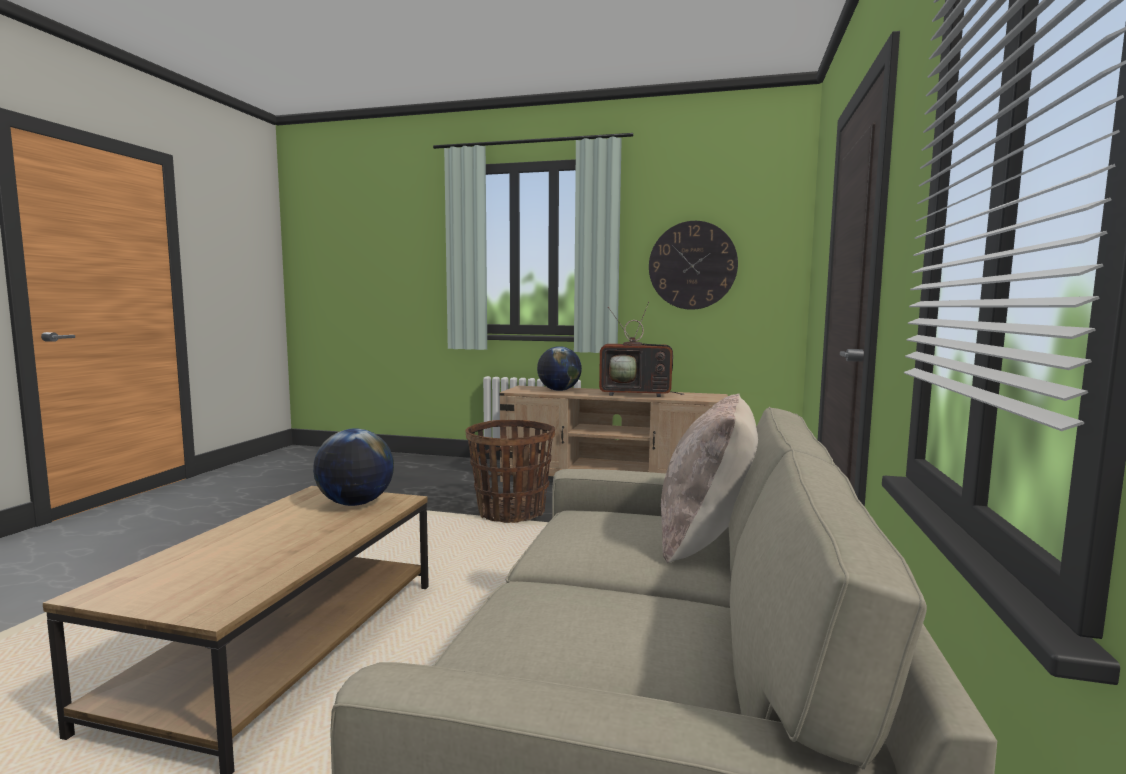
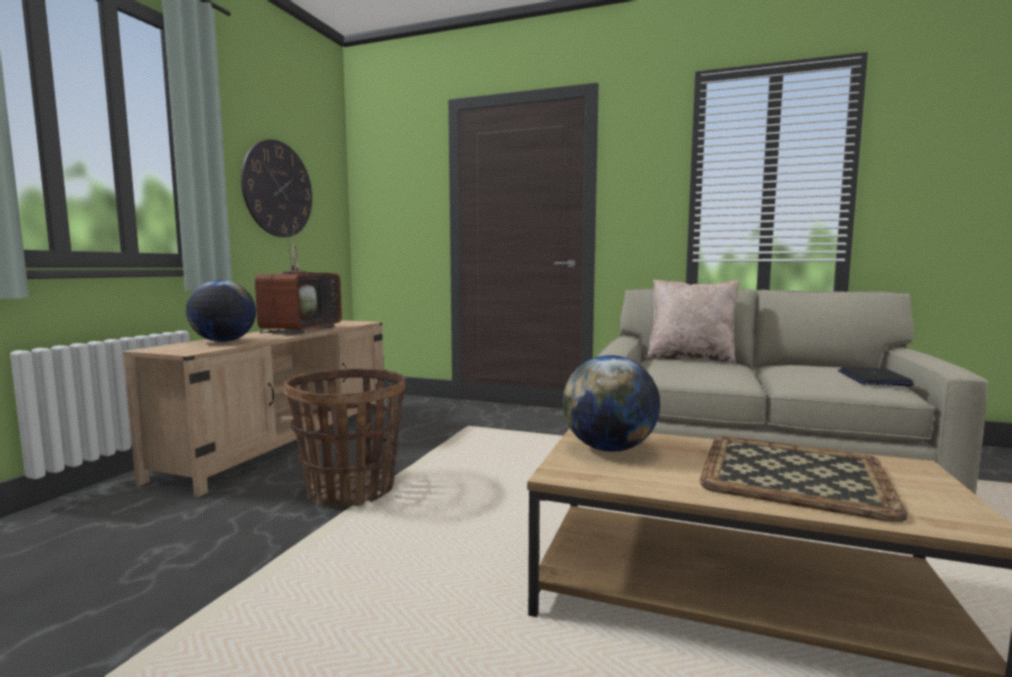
camera: 85 degrees left, 0 degrees up
(250, 553) = (795, 474): none -> tray
(543, 664) = (873, 378): none -> laptop

